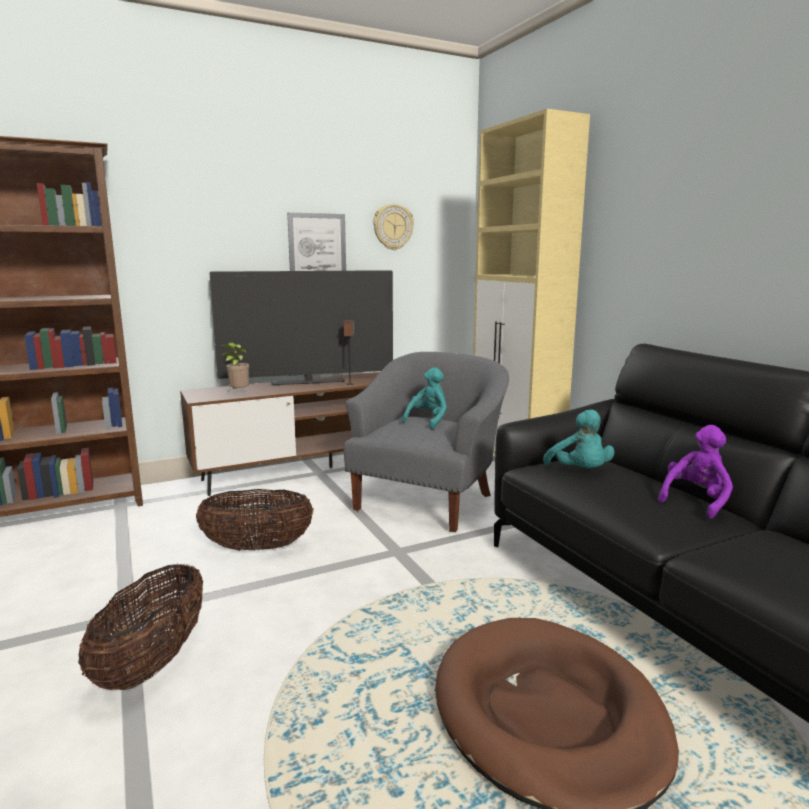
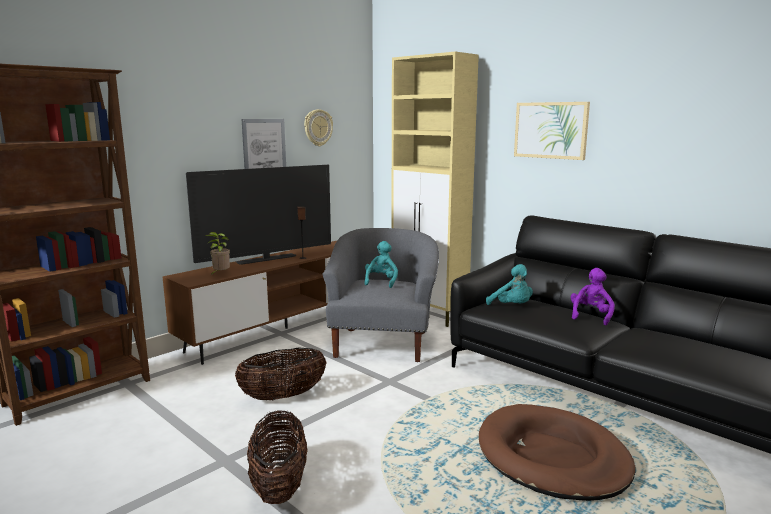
camera: 20 degrees left, 0 degrees up
(680, 215) = (550, 130): none -> picture

